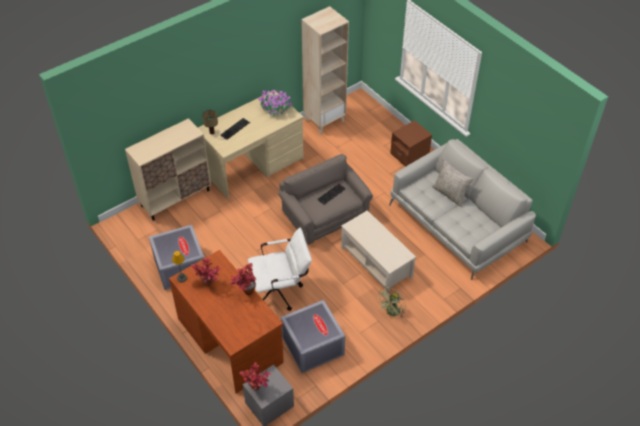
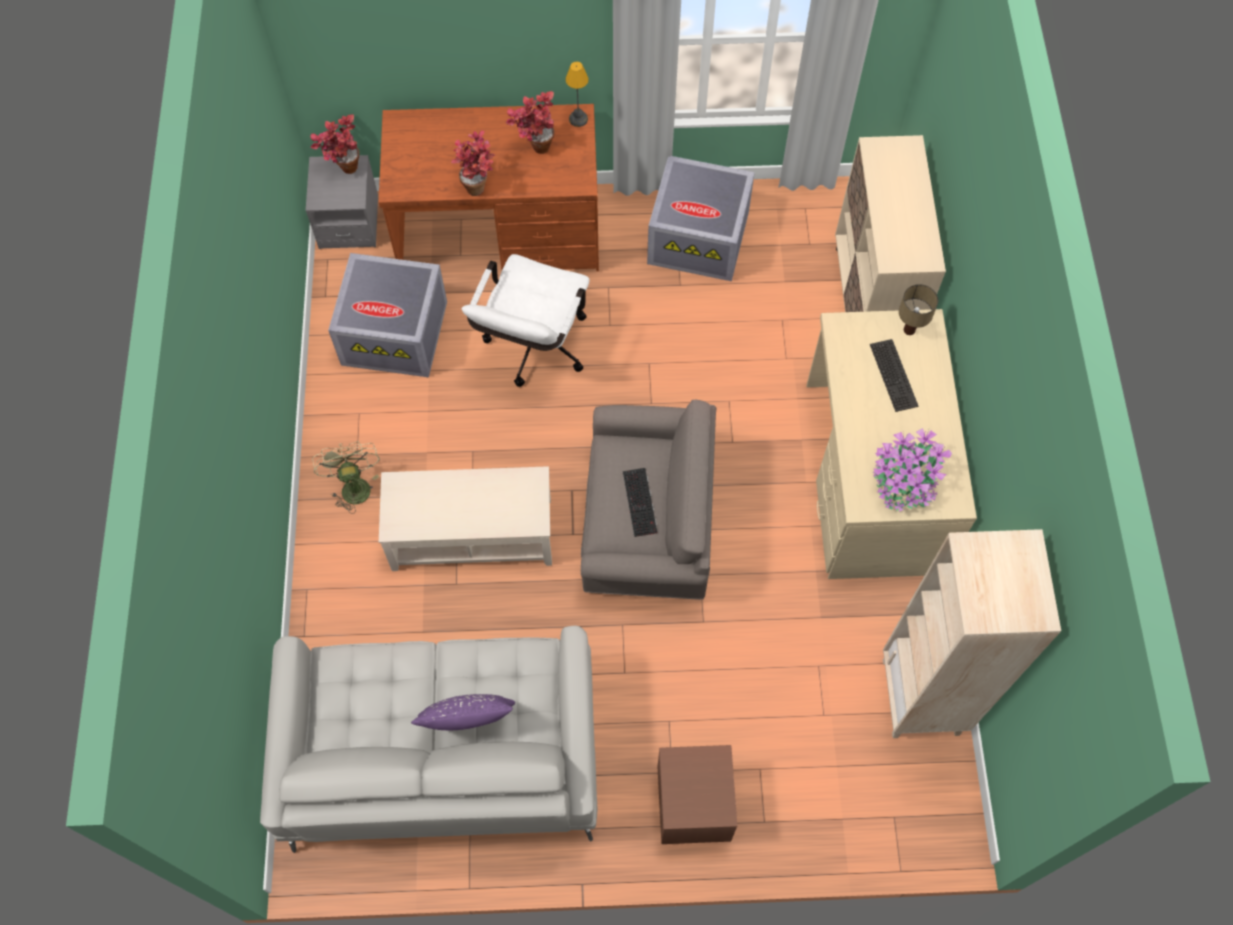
camera: 125 degrees right, 15 degrees up
(450, 194) = (468, 722): grey pillow -> purple pillow

